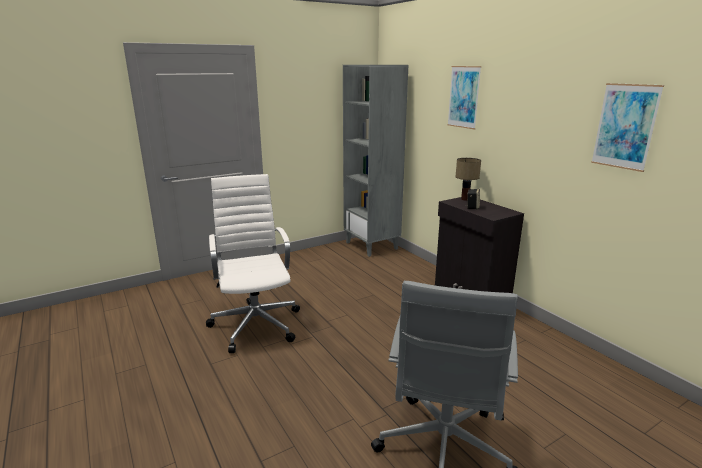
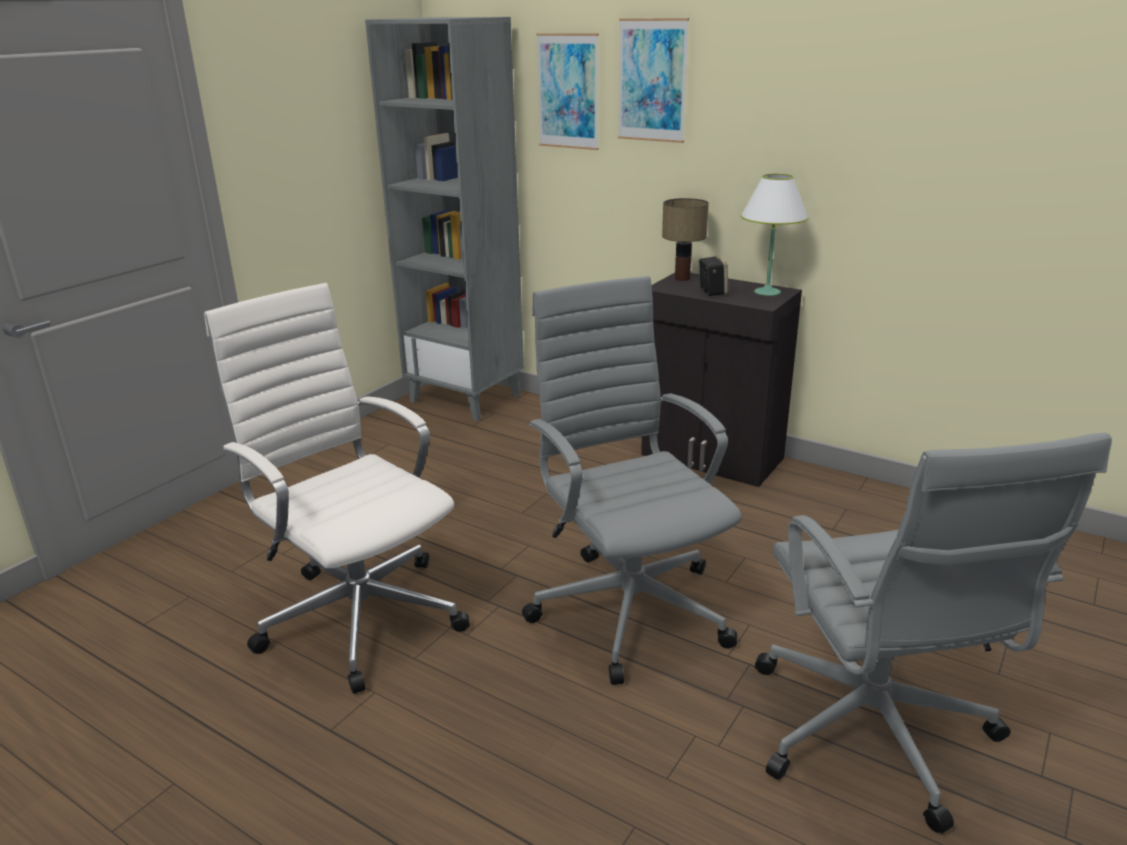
camera: 25 degrees left, 5 degrees up
(370, 353) = (629, 606): none -> grey office chair
(502, 211) = (767, 292): none -> white table lamp
(625, 126) = (988, 120): picture -> picture (568, 91)

